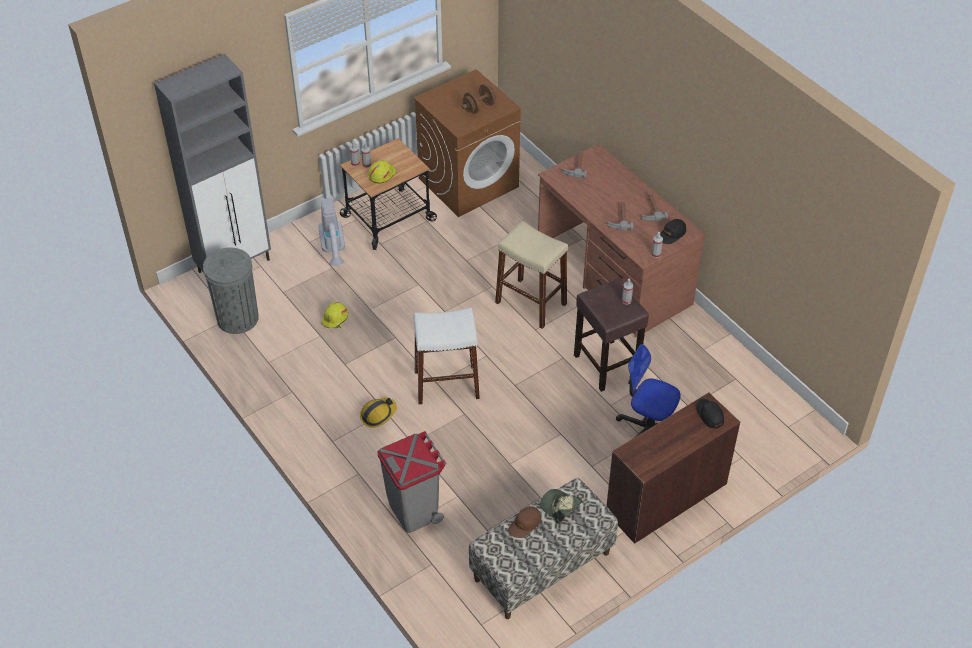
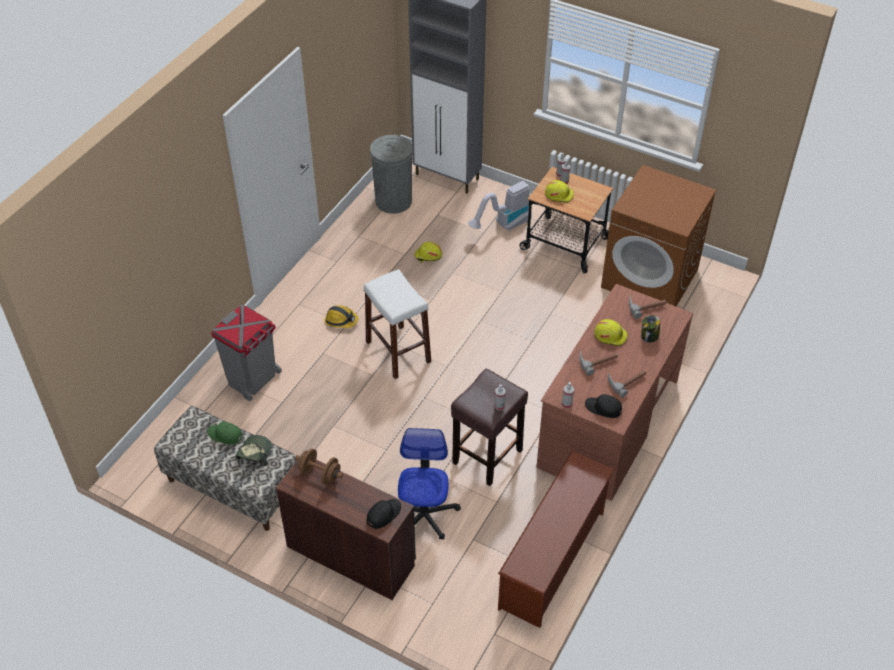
camera: 65 degrees right, 0 degrees up
(479, 107) = (664, 209): brown dumbbell -> brown dumbbell (320, 474)
(524, 524) = (225, 435): brown cap -> green cap
(530, 303) = (529, 375): beige stool -> none
(595, 200) = (610, 335): none -> yellow hard hat
(610, 178) = (649, 336): none -> jar
(734, 363) = (553, 560): none -> brown shoe rack

